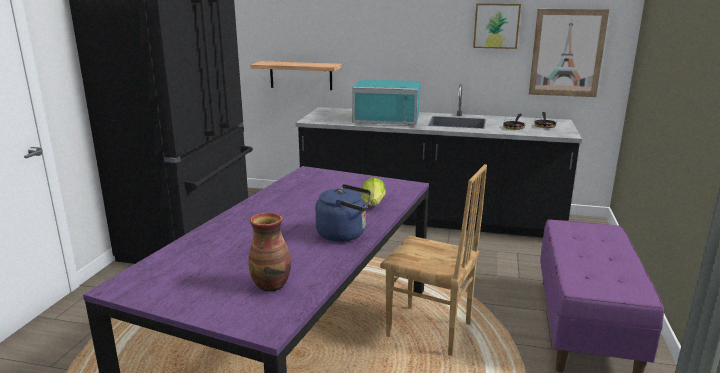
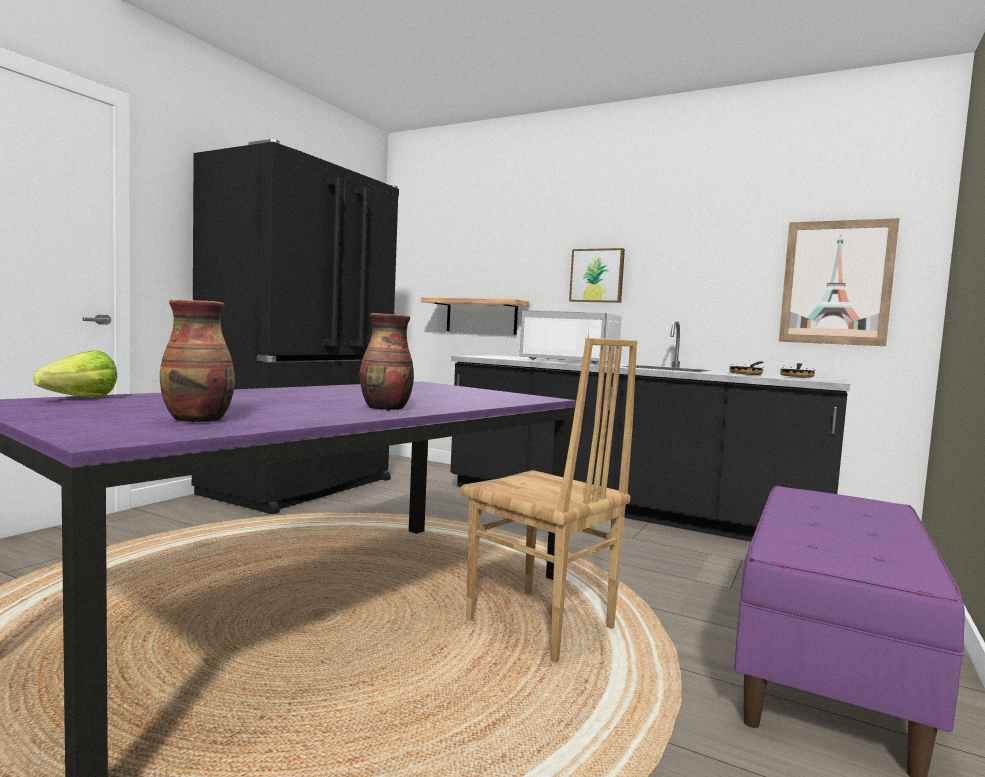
camera: 15 degrees right, 15 degrees down
(344, 234) = (385, 408): blue kettle -> vase
(372, 206) = (464, 401): lettuce -> lettuce (72, 399)
(388, 119) = (572, 361): turquoise microwave -> white microwave
(496, 26) = (731, 248): picture -> picture (597, 276)

